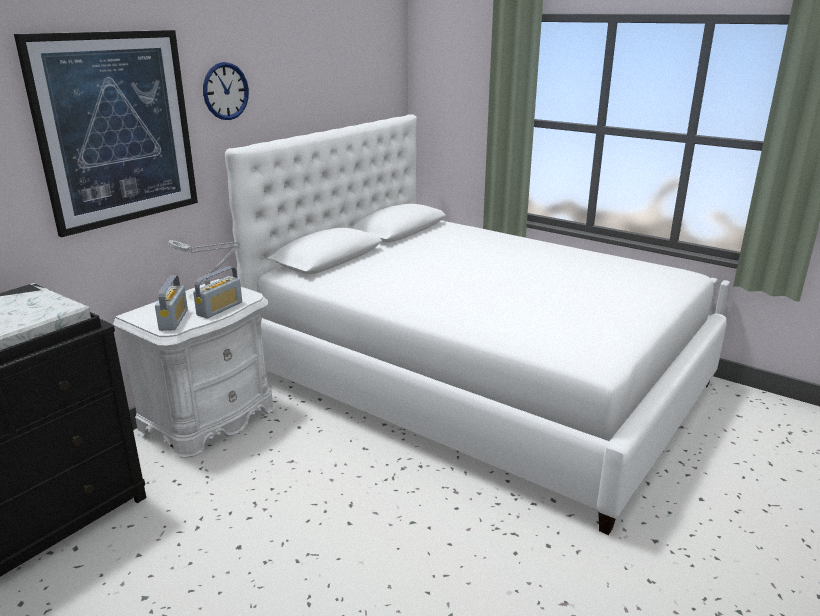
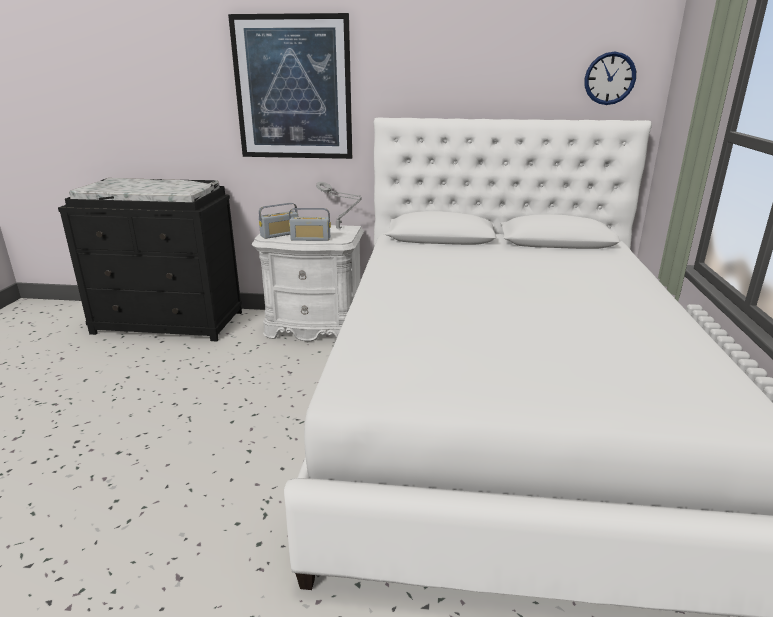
camera: 60 degrees right, 0 degrees up
(225, 91) = (395, 69): wall clock -> wall clock (609, 78)

